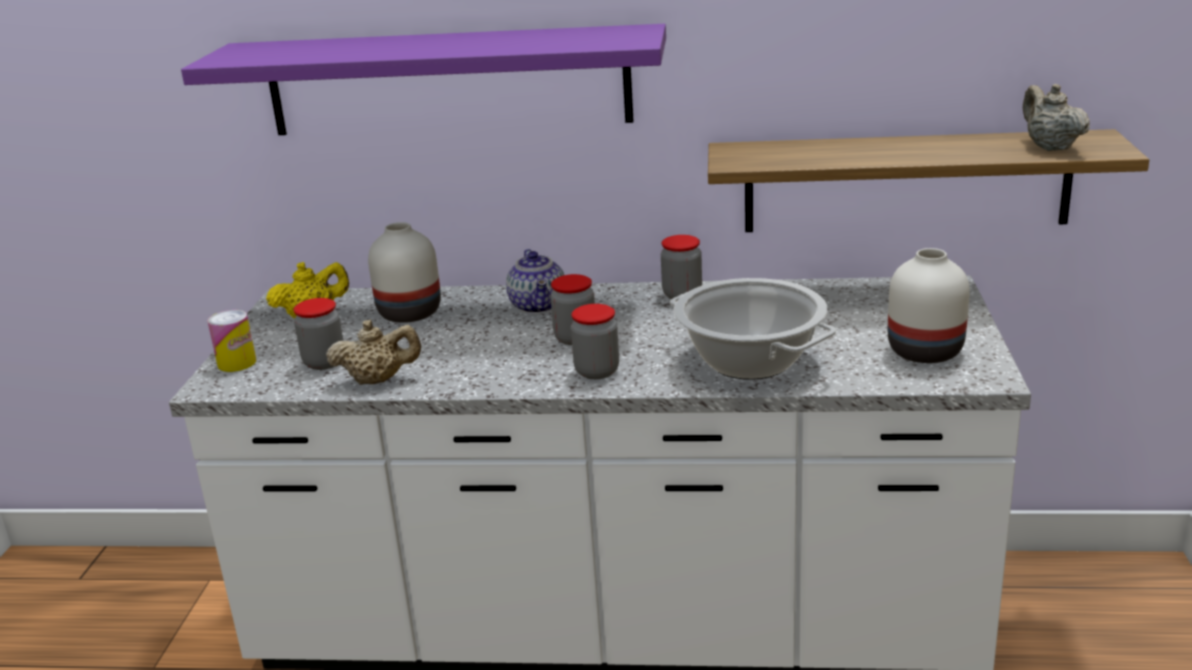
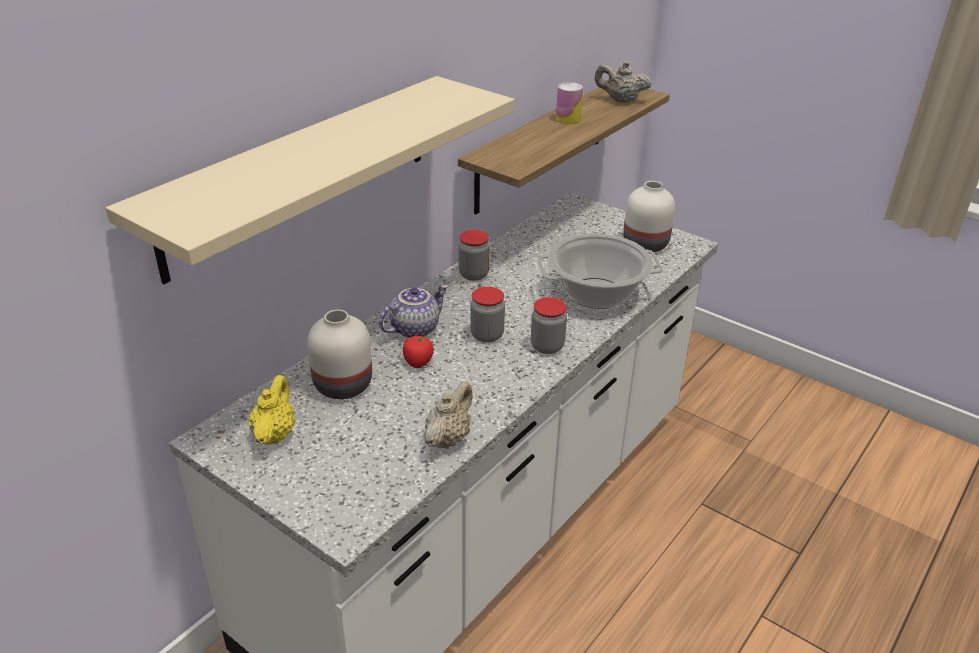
camera: 60 degrees left, 10 degrees up
(237, 363) = (317, 503): can -> can (568, 119)
(324, 362) = (380, 455): jar -> none
(447, 81) = (301, 173): purple shelf -> beige shelf
(484, 327) = (418, 362): none -> tomato
(539, 306) = (414, 328): teapot -> teapot turned 60 degrees counterclockwise

